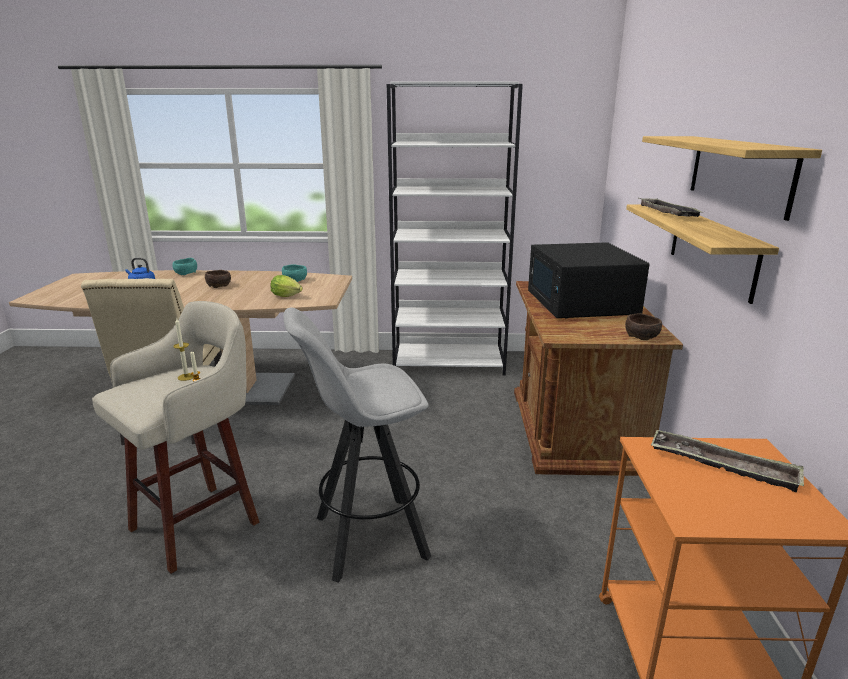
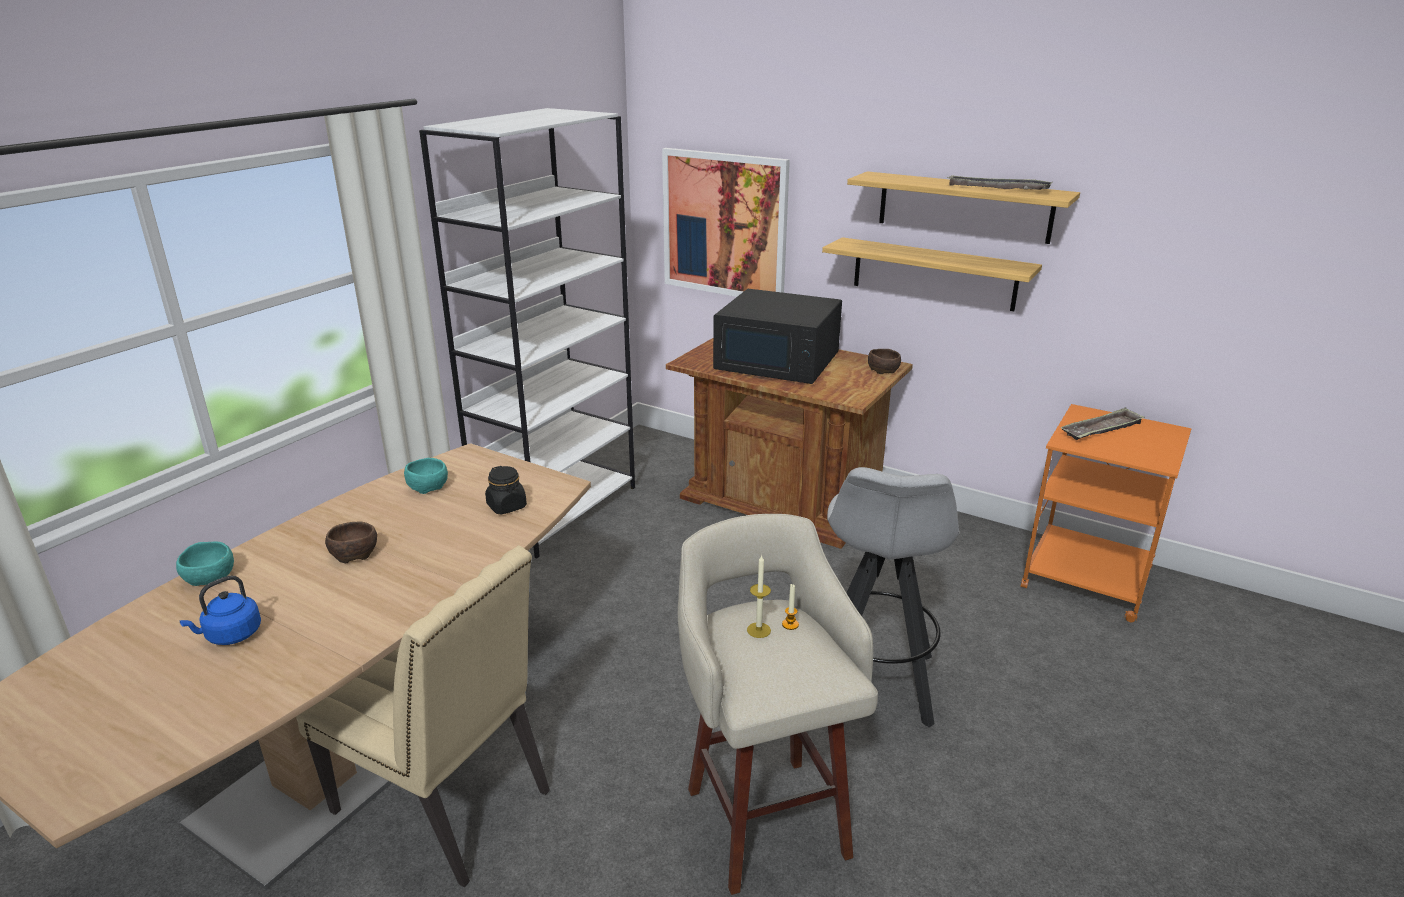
camera: 60 degrees left, 5 degrees up
(288, 296) = (507, 506): lettuce -> black jar
(631, 191) = (724, 225): none -> picture
(667, 212) = (883, 249): tray -> tray (997, 188)

